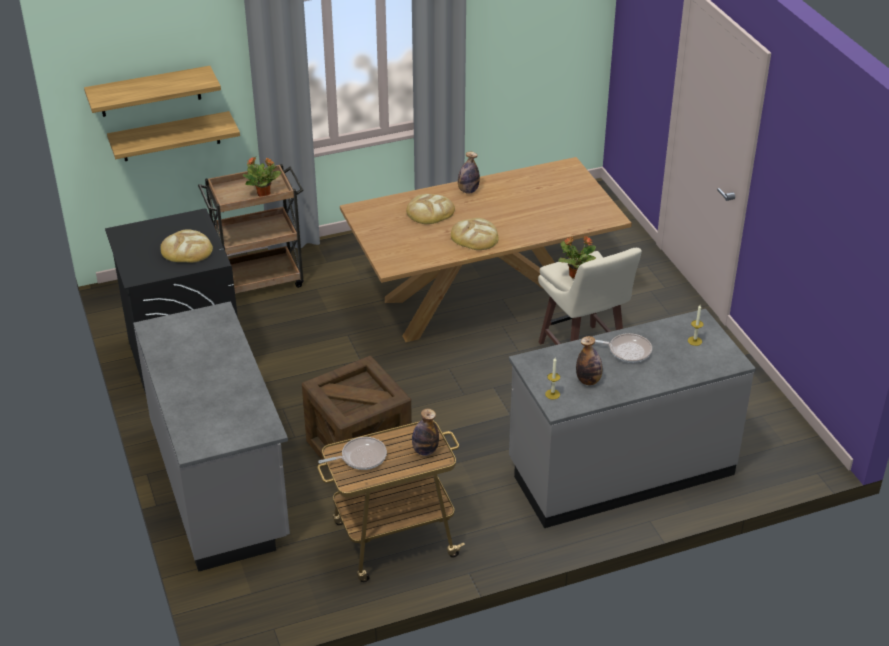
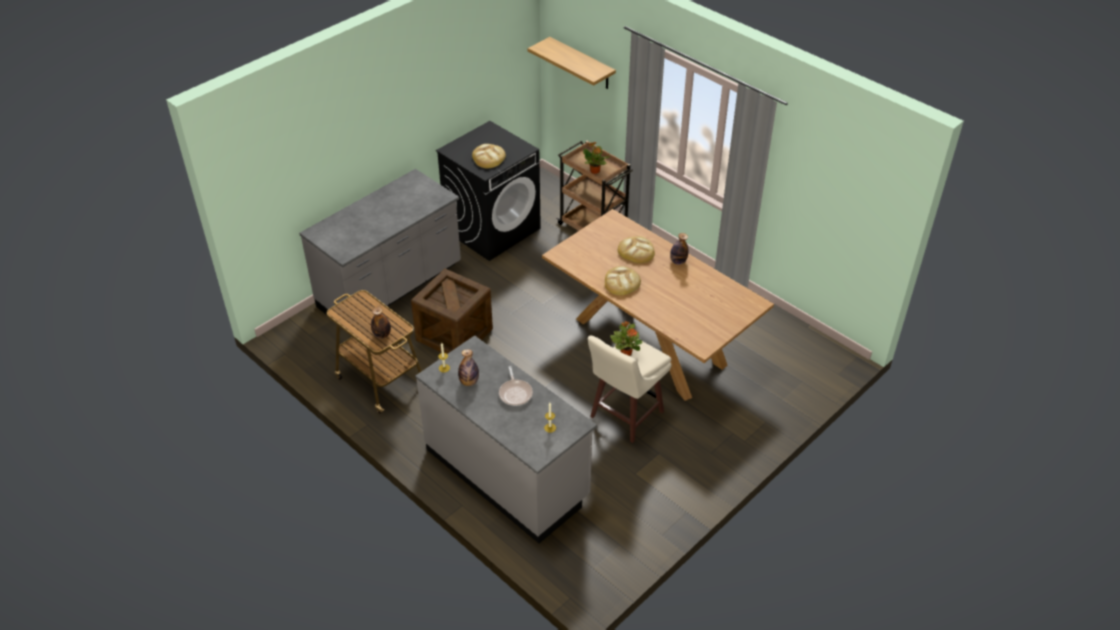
camera: 65 degrees right, 5 degrees up
(170, 136) = (588, 102): shelf -> none
(361, 457) = (362, 309): frying pan -> none

